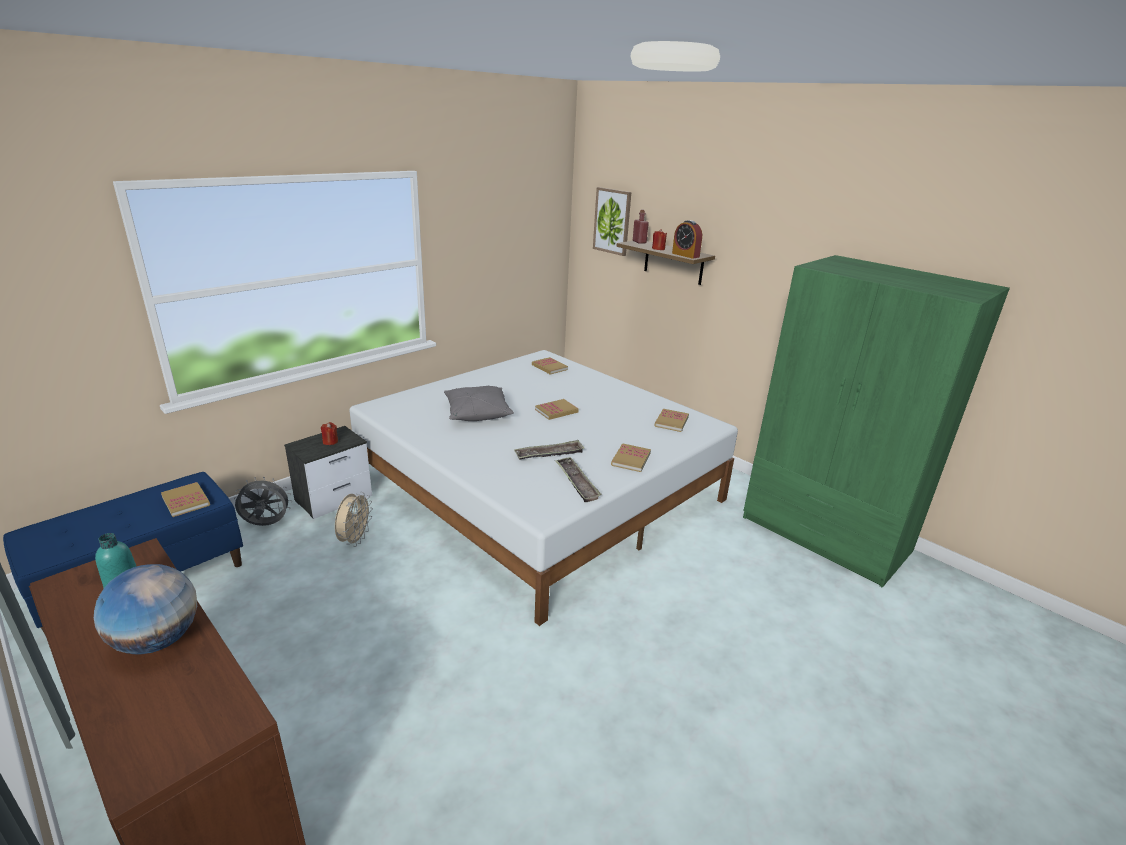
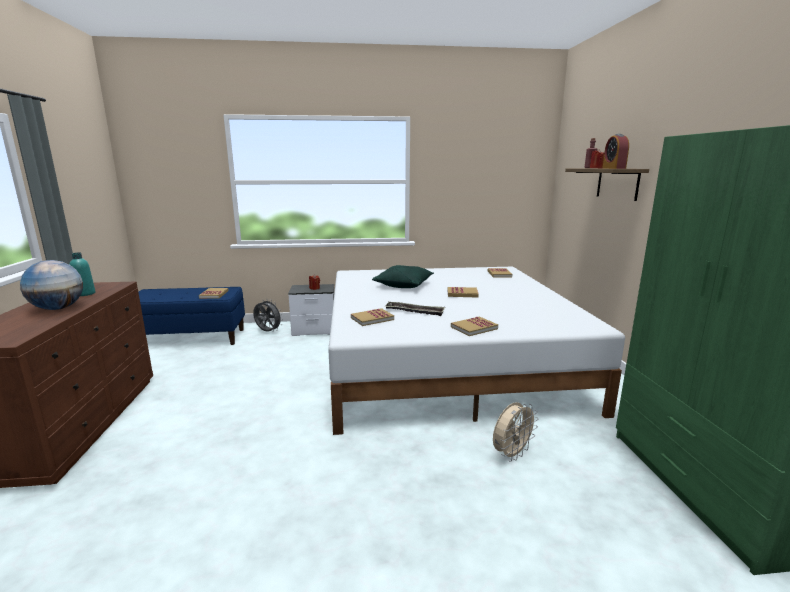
camera: 40 degrees right, 10 degrees down
(355, 540) = (297, 351): beige fan -> beige fan (511, 454)
(477, 413) = (404, 285): grey pillow -> green pillow
(576, 482) = (406, 328): tray -> none
(612, 221) = (579, 157): picture -> none
(671, 422) = (554, 317): book -> book (372, 319)

